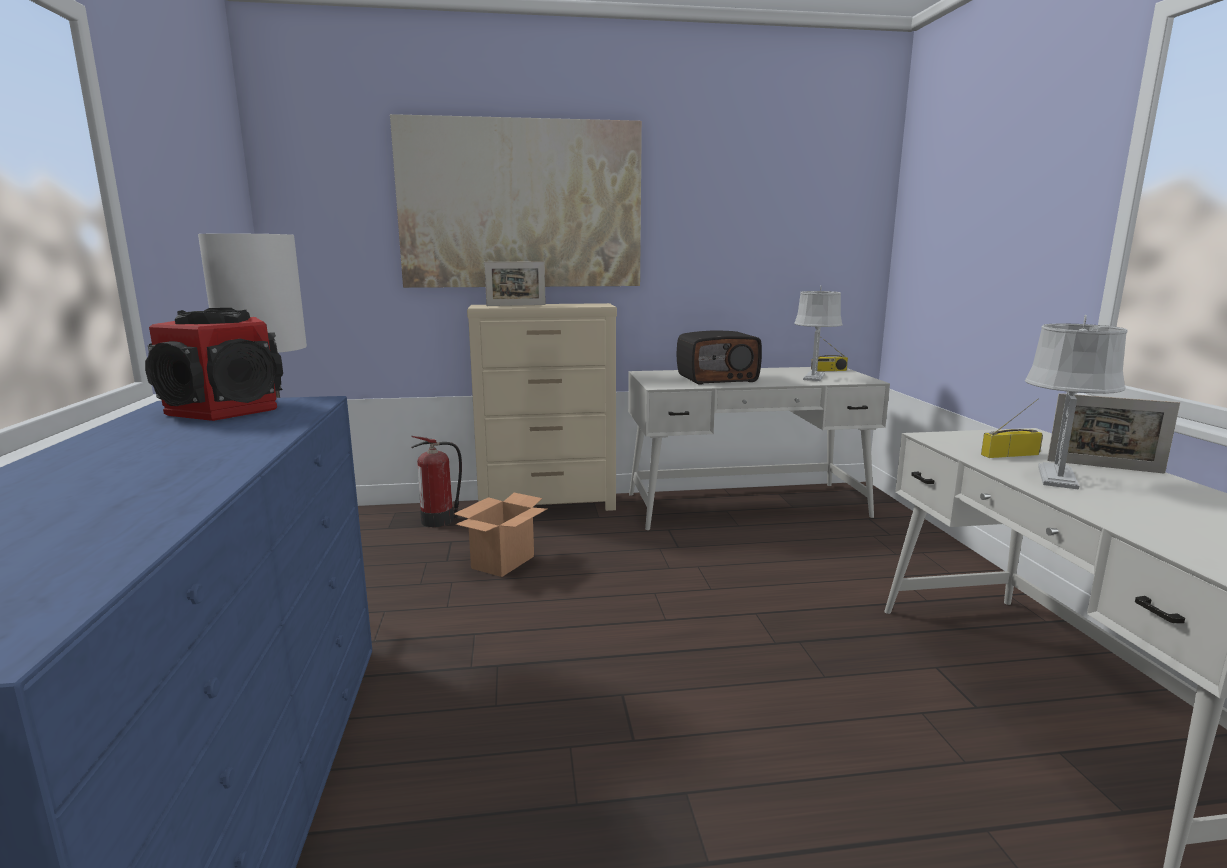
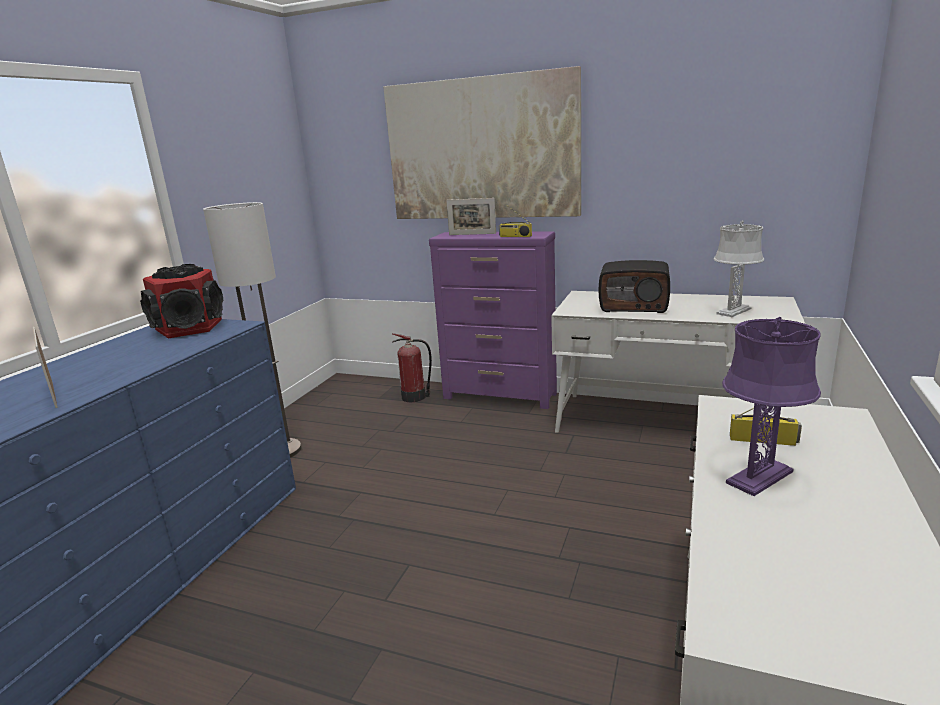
camera: 30 degrees right, 5 degrees up
(503, 562) = (425, 440): cardboard box -> none
(548, 505) = (500, 396): beige dresser -> purple dresser
(828, 370) = (766, 303): radio -> radio (515, 236)
(1057, 477) = (759, 477): grey table lamp -> purple table lamp
(1104, 466) = (844, 474): picture frame -> picture frame (54, 394)

